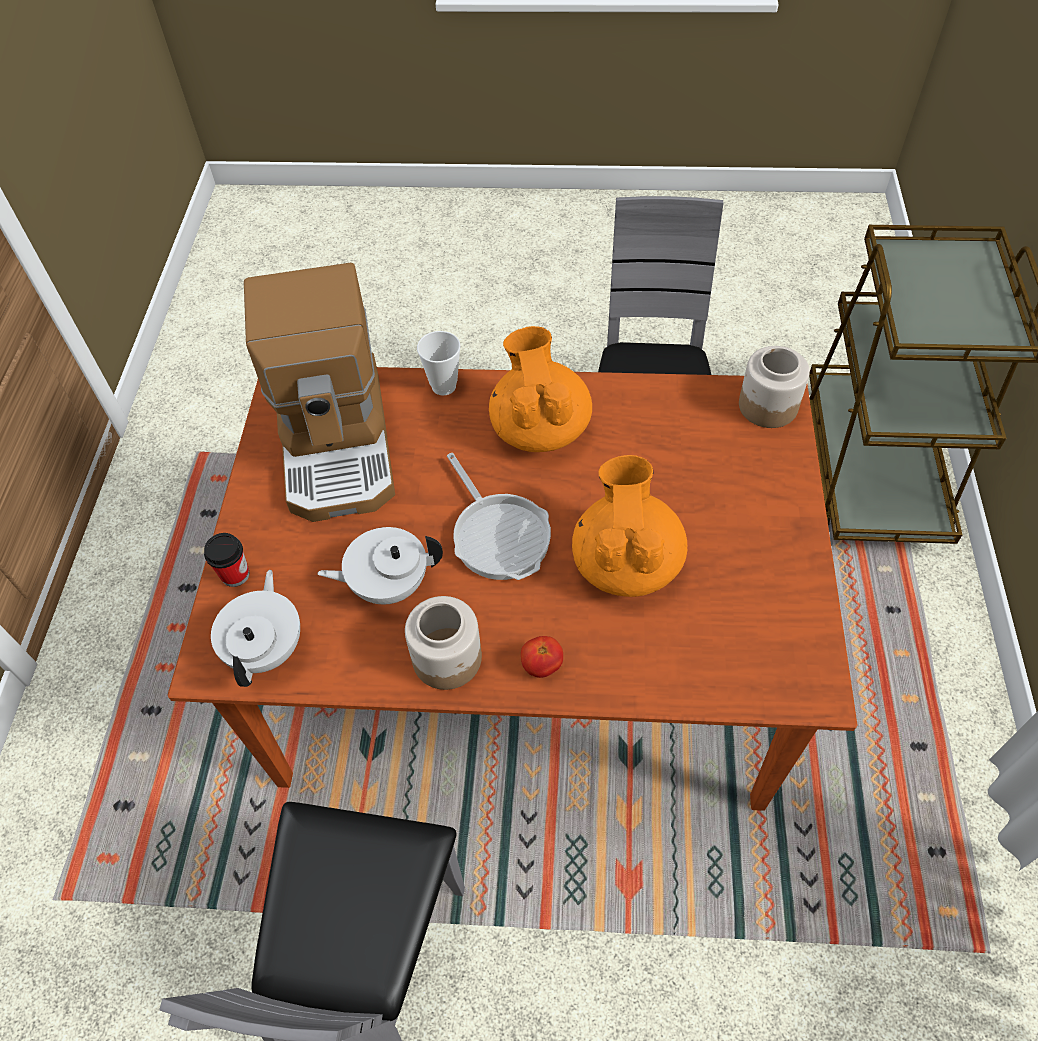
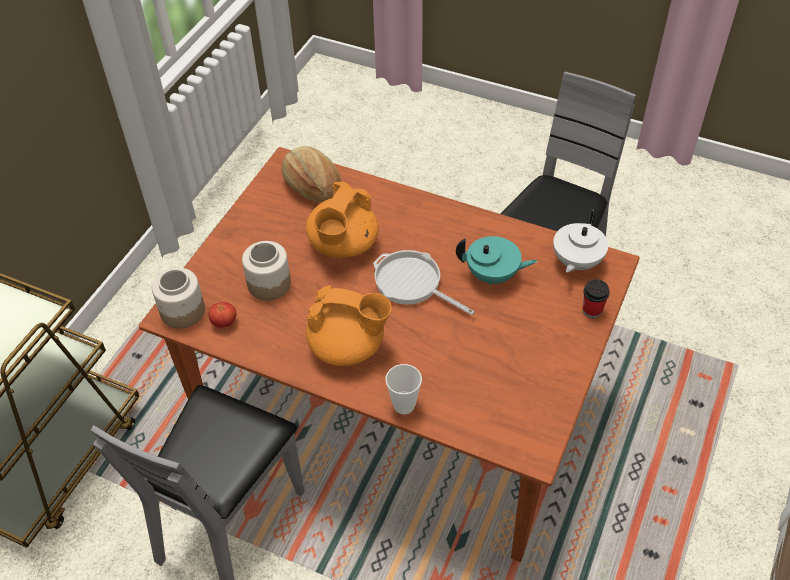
camera: 160 degrees left, 5 degrees down
(339, 443) = (501, 382): coffee machine -> none
(388, 584) = (493, 275): white teapot -> turquoise teapot
(448, 658) = (470, 228): jar -> jar (268, 283)
(499, 534) = (412, 283): frying pan -> frying pan turned 45 degrees counterclockwise
(540, 427) = (348, 347): orange teapot -> orange teapot turned 90 degrees counterclockwise
(542, 665) = (419, 210): tomato -> tomato (224, 322)
(740, 656) = (312, 185): none -> bread

